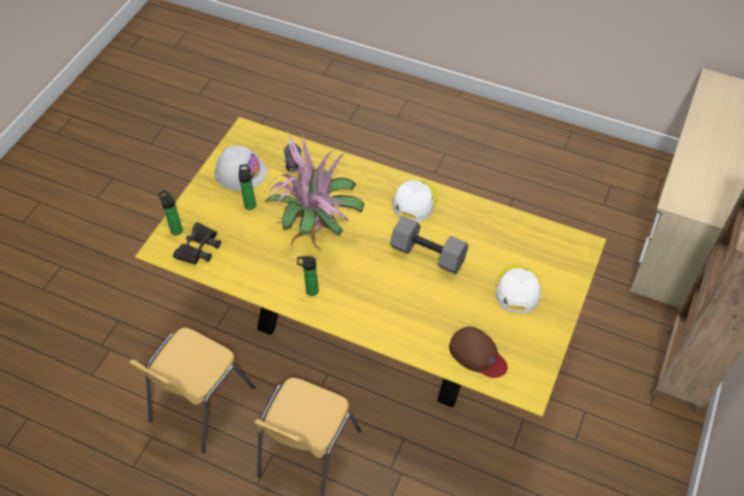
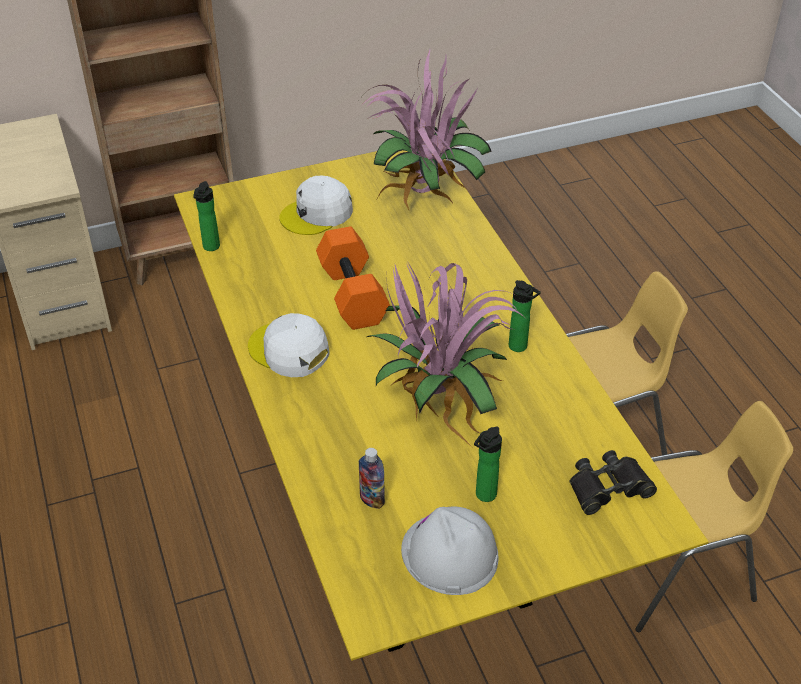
camera: 135 degrees left, 10 degrees down
(175, 229) = (619, 537): bottle -> bottle (210, 248)
(414, 201) = (288, 350): white cap -> white cap turned 60 degrees clockwise
(427, 255) = (354, 294): grey dumbbell -> orange dumbbell
(477, 354) = (425, 199): brown cap -> potted plant

